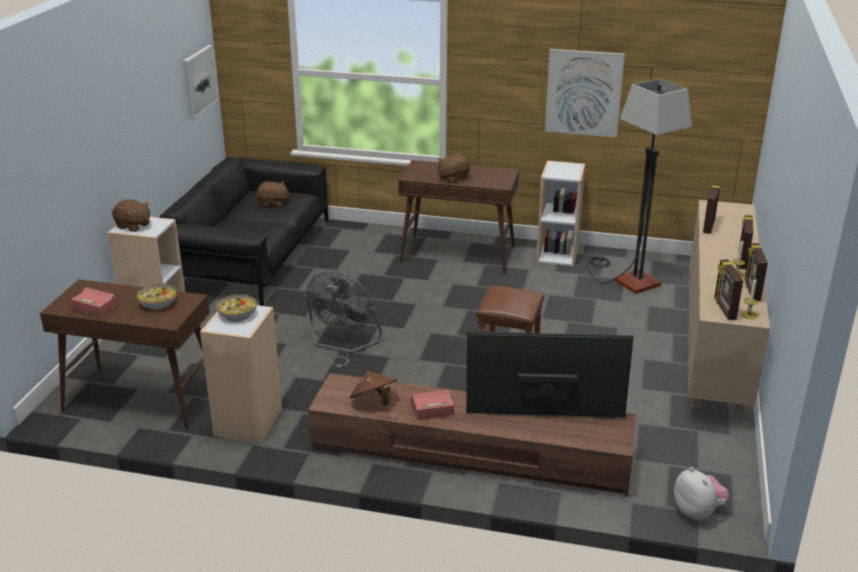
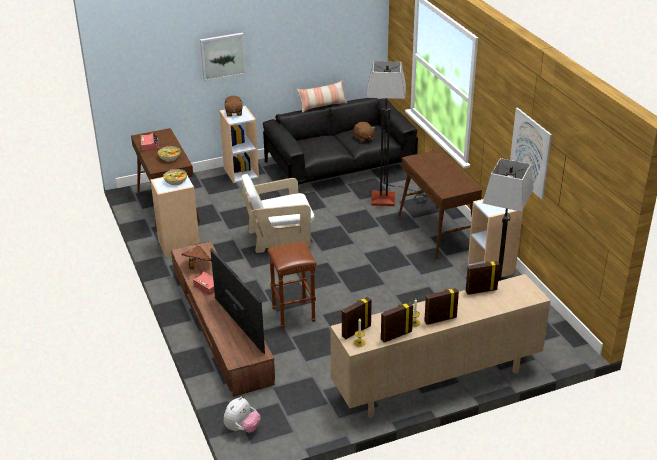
camera: 55 degrees right, 5 degrees up
(196, 185) = (322, 106): none -> pillow
(199, 81) = (359, 39): picture -> picture (222, 56)
(340, 345) = (279, 238): grey fan -> white armchair
(362, 253) = (391, 198): none -> floor lamp
(453, 178) = (431, 173): brown plush toy -> none

